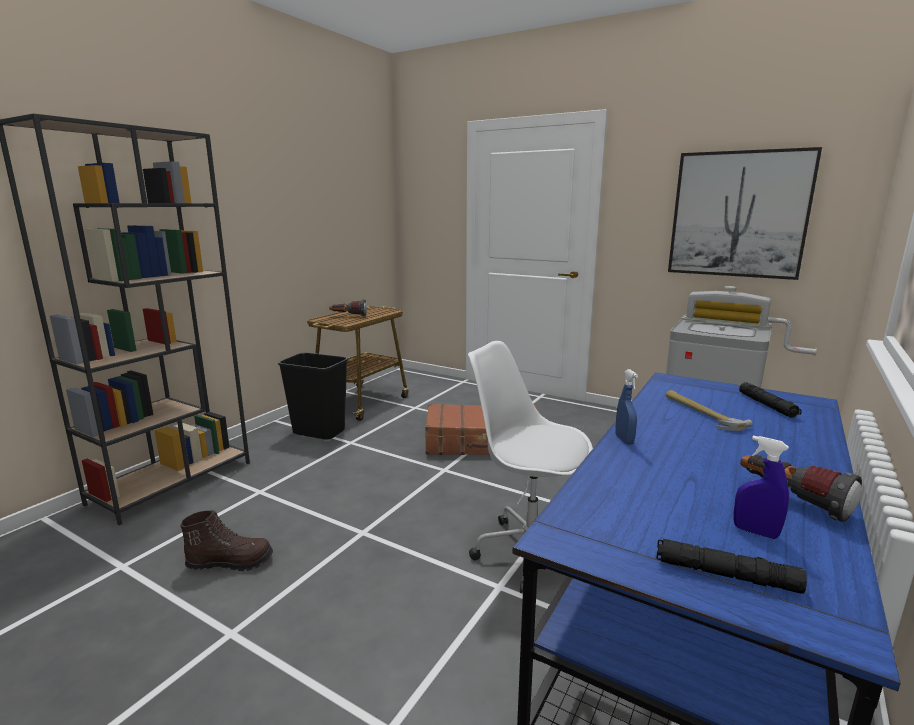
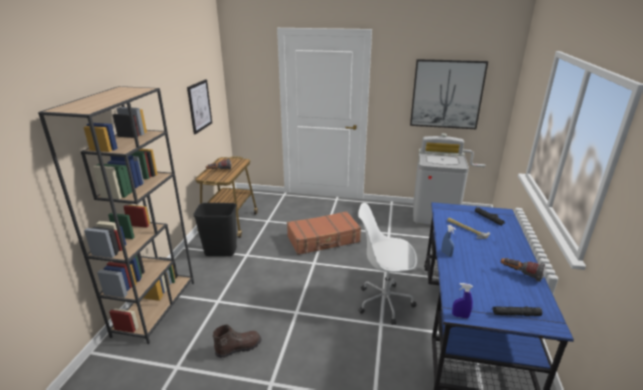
camera: 20 degrees left, 10 degrees up
(339, 223) = (199, 106): none -> picture
(755, 532) = (515, 293): blue spray bottle -> blue spray bottle (460, 316)

